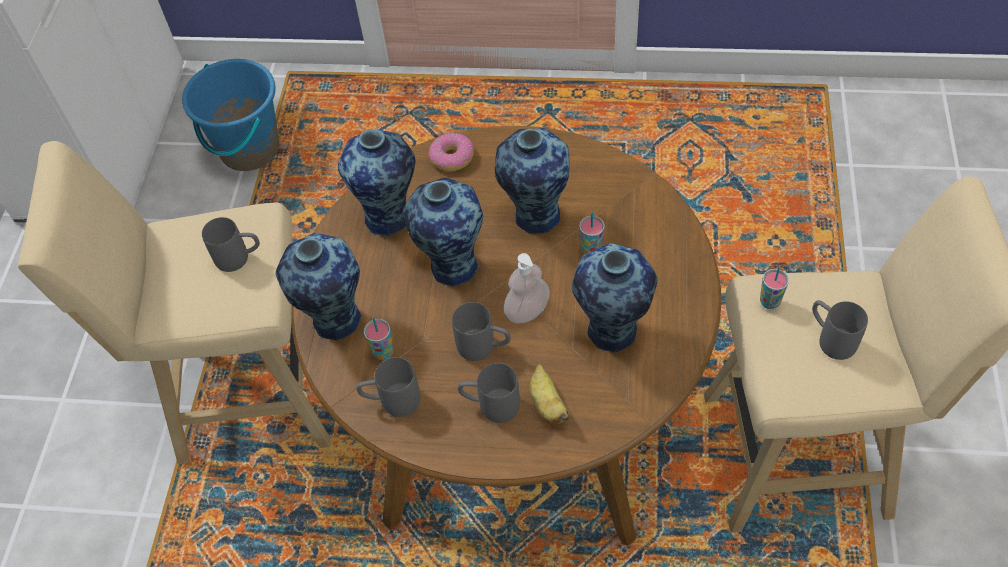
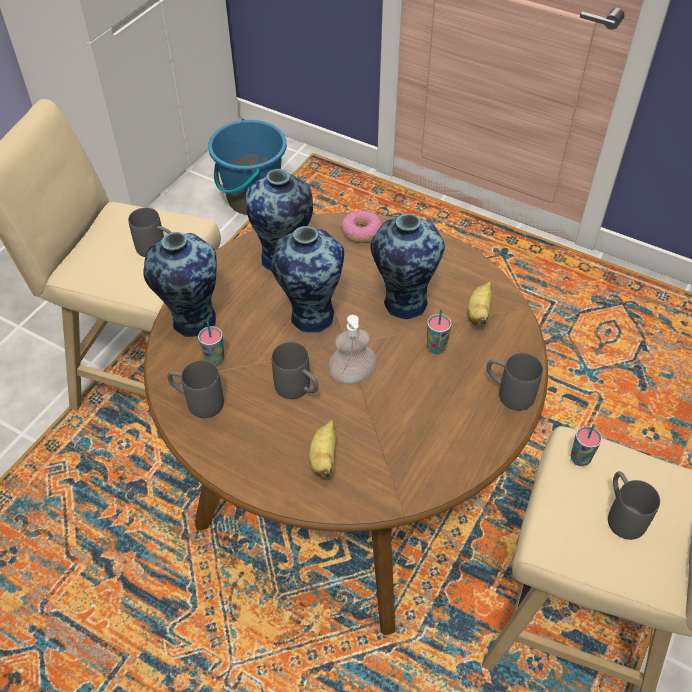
camera: 20 degrees right, 5 degrees down
(490, 405) = (275, 439): grey mug -> grey mug (508, 393)
(611, 333) = (414, 423): vase -> none
(613, 198) = (479, 313): none -> banana

